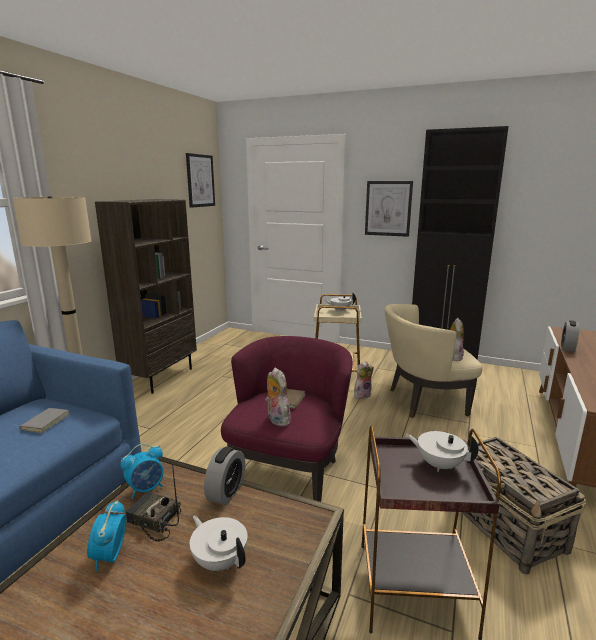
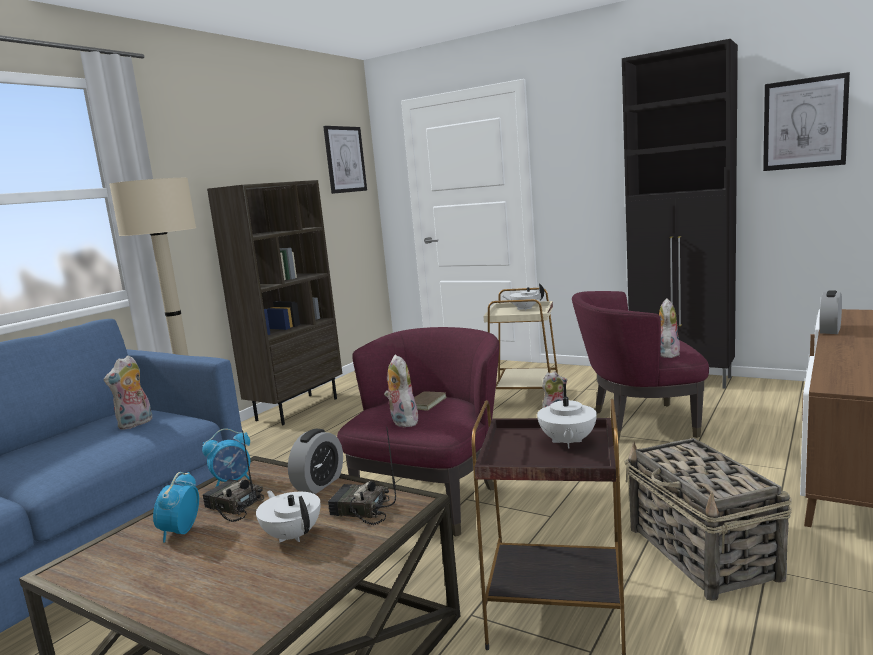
camera: 10 degrees right, 5 degrees down
(44, 422) = (136, 424): grey book -> plush toy
(273, 528) = (360, 511): none -> radio
(388, 208) = (589, 170): picture -> picture (804, 123)
(423, 401) = (638, 423): beige armchair -> purple armchair
(439, 464) = (567, 442): white teapot -> white teapot turned 120 degrees counterclockwise

